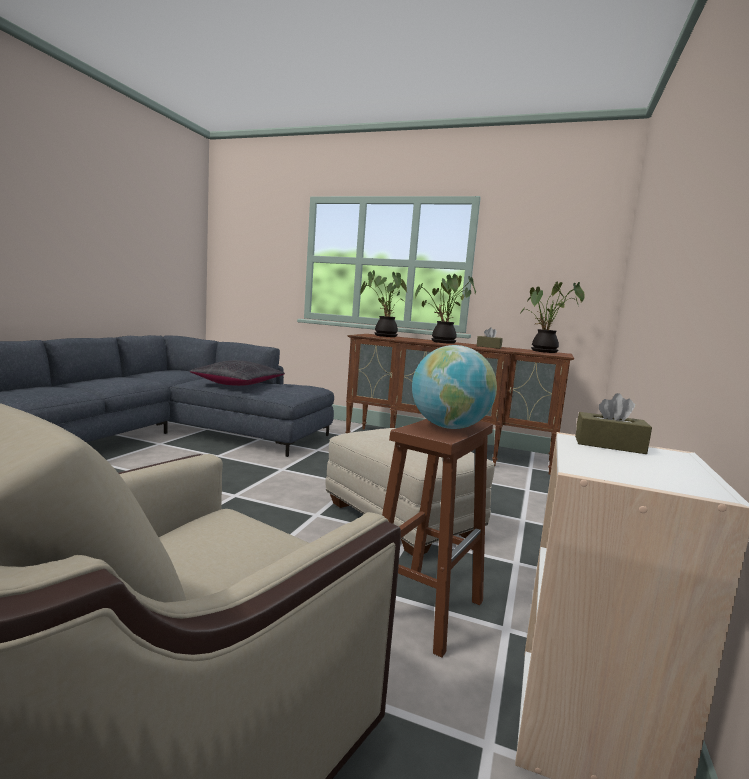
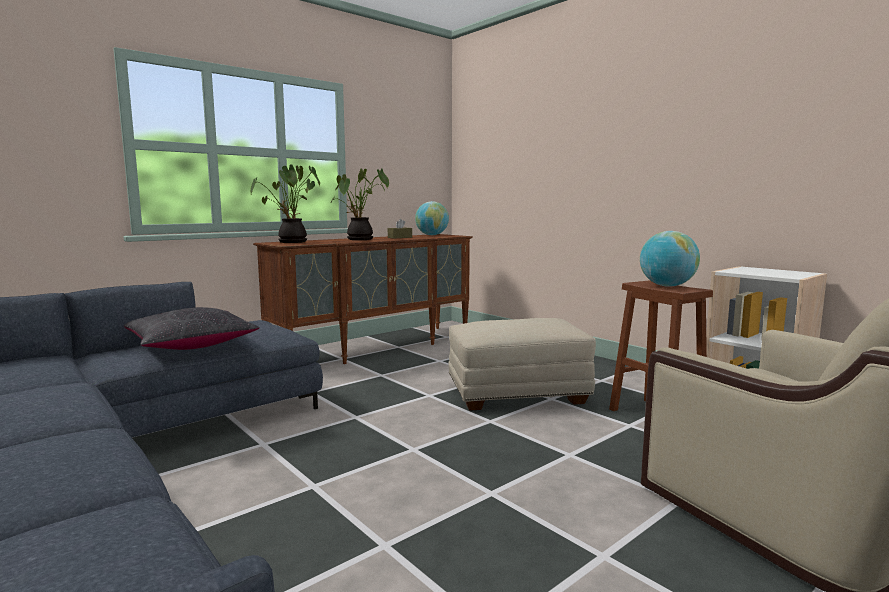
camera: 60 degrees left, 0 degrees up
(543, 351) = (432, 235): potted plant -> globe
(609, 445) = (737, 270): brown tissue box -> none

